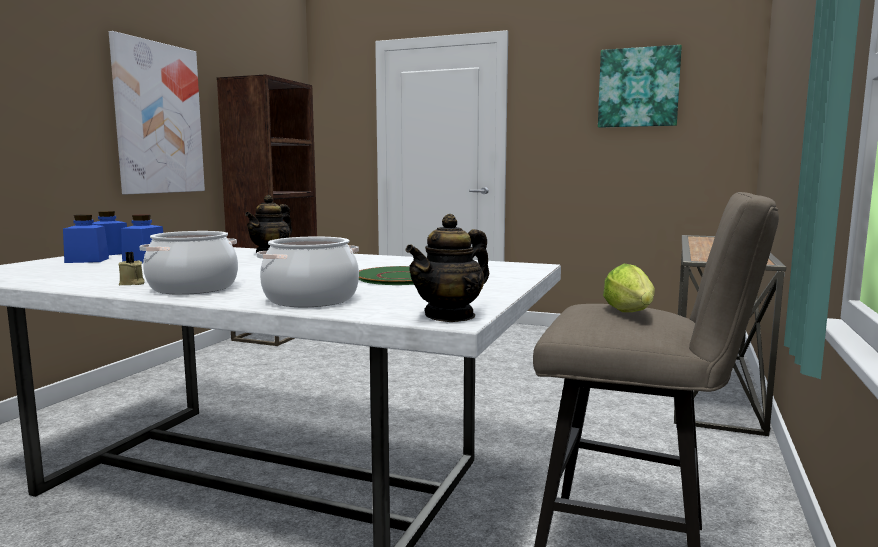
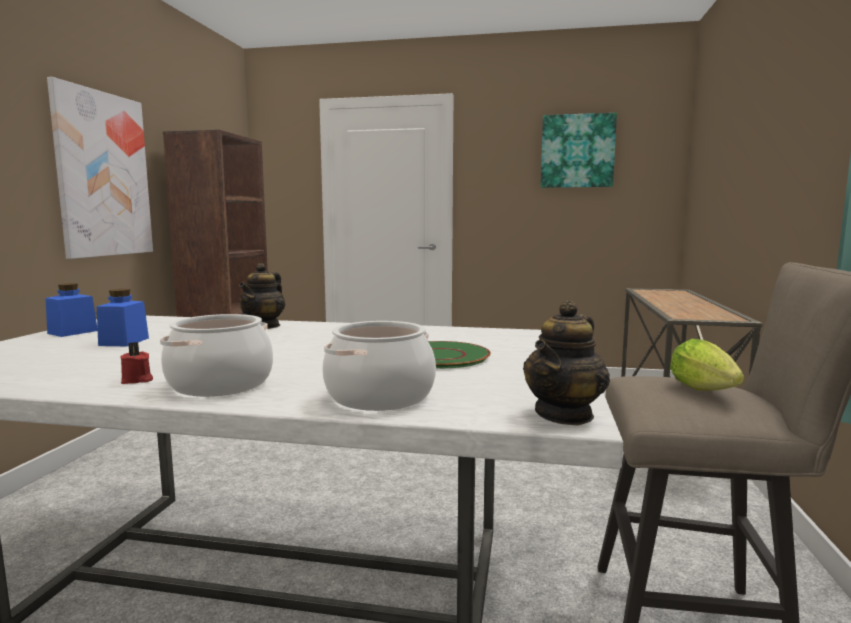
camera: 10 degrees left, 0 degrees up
(87, 260) = (51, 344): blue jar -> none
(132, 283) = (137, 380): beige candle -> red candle

